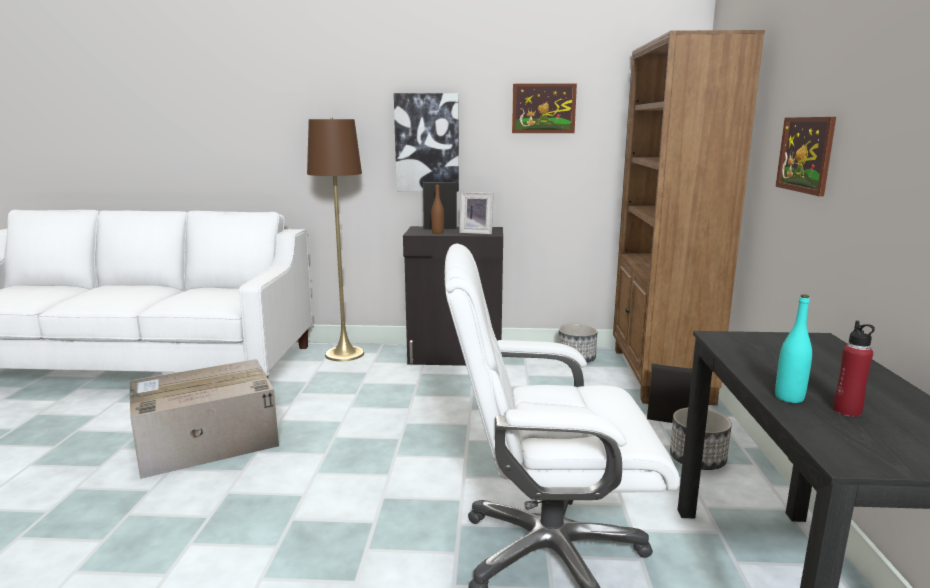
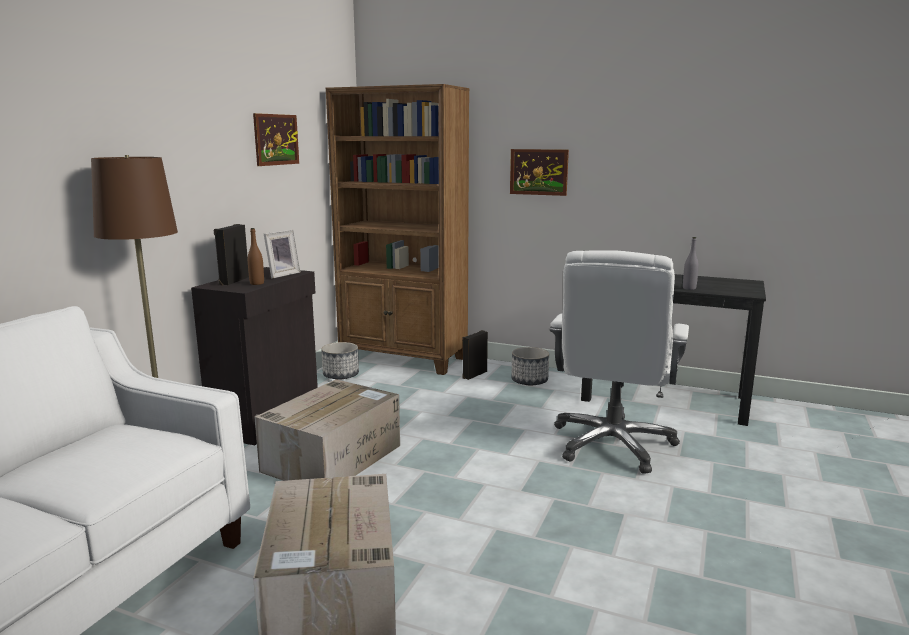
camera: 70 degrees left, 0 degrees up
(403, 395) = (333, 457): none -> cardboard box
(427, 143) = (190, 182): picture -> none
(789, 398) = (689, 288): turquoise bottle -> grey bottle
(847, 411) = (704, 285): red bottle -> none

